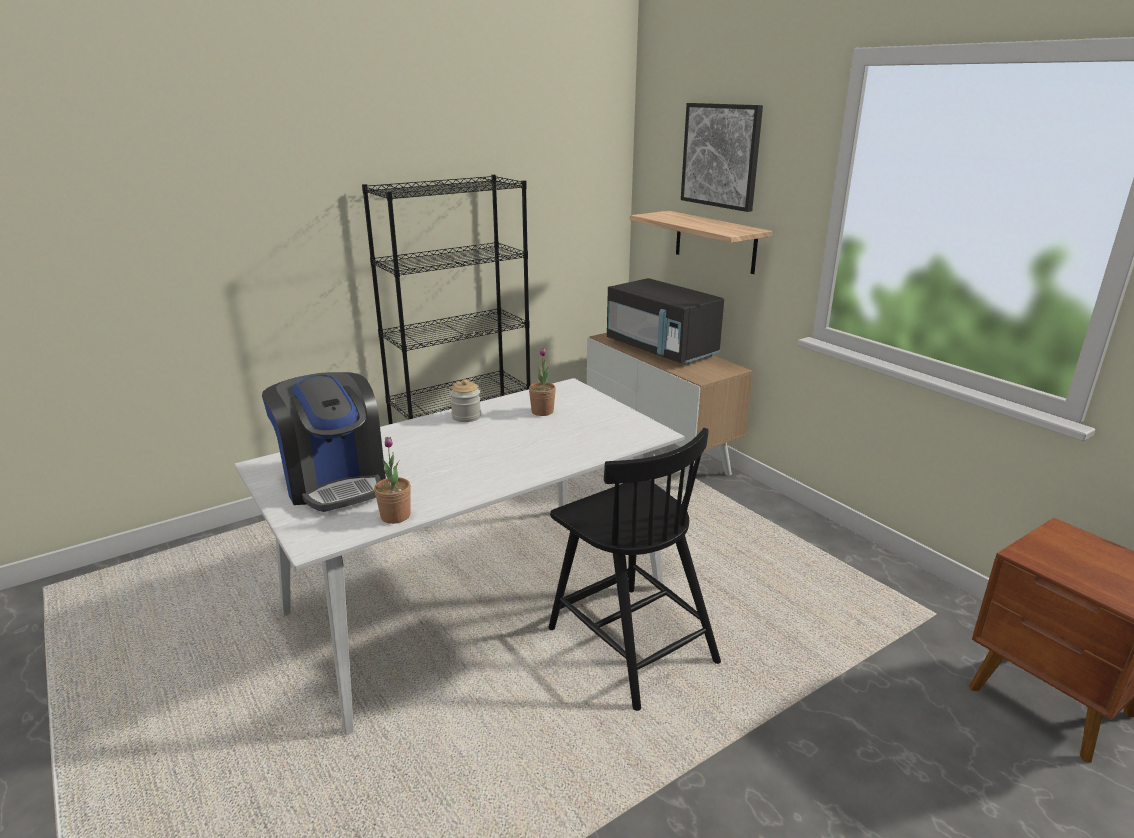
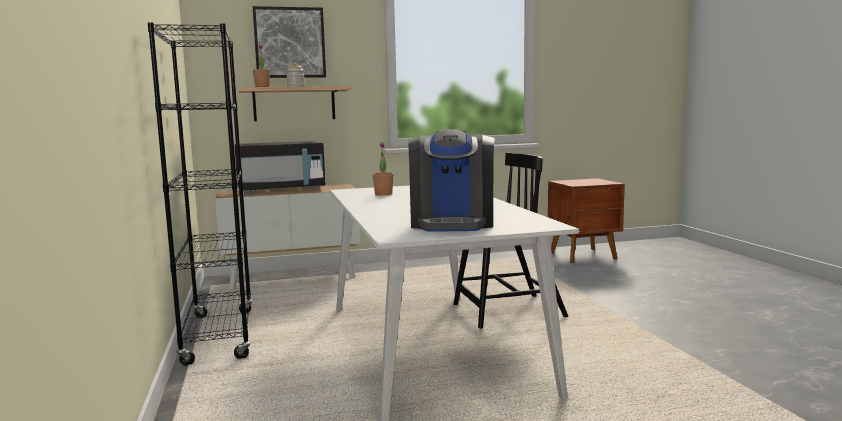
camera: 70 degrees left, 15 degrees down
(334, 482) = (452, 223): coffee machine -> coffee machine turned 105 degrees clockwise
(395, 516) = (520, 214): potted plant -> potted plant (262, 87)
(466, 416) = (367, 203): jar -> jar (296, 87)

